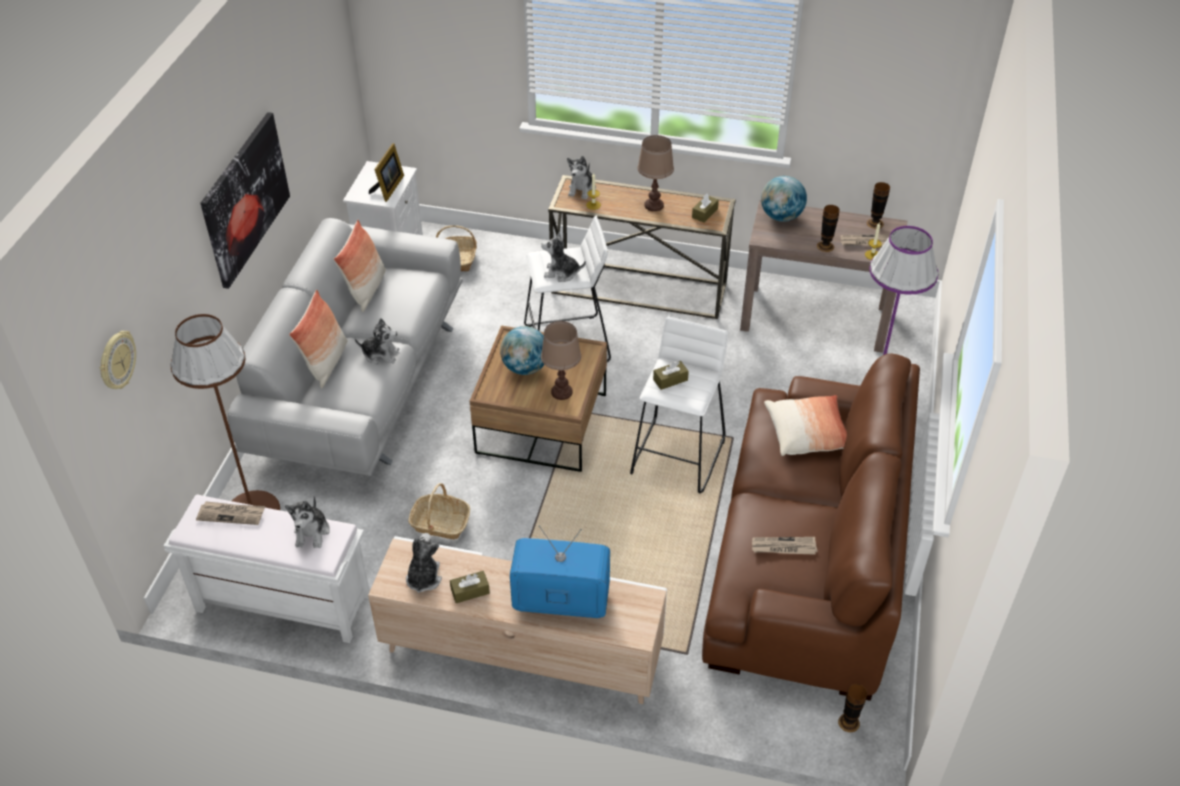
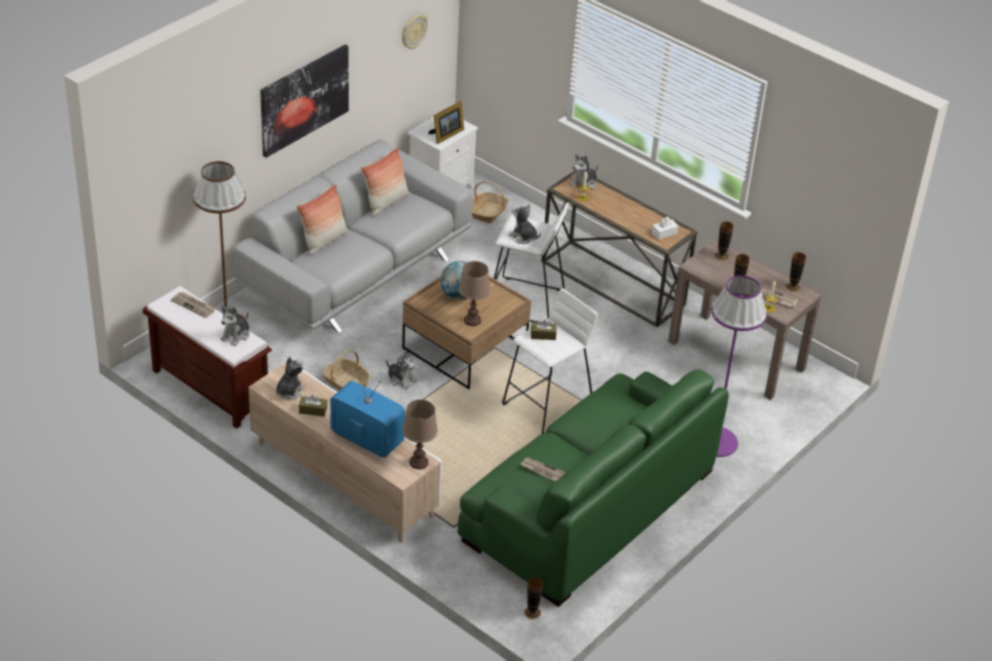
camera: 25 degrees right, 5 degrees down
(116, 361) = (155, 170): wall clock -> wall clock (413, 31)
(281, 603) = (209, 388): white bench -> brown bench
(380, 354) = (364, 249): plush toy -> plush toy (401, 379)
(653, 205) = (629, 214): brown table lamp -> brown table lamp (418, 462)
(704, 213) = (664, 233): brown tissue box -> white tissue box
(781, 216) = (721, 256): globe -> vase
(806, 555) = (589, 506): brown sofa -> green sofa
(807, 434) = (625, 412): pillow -> none

